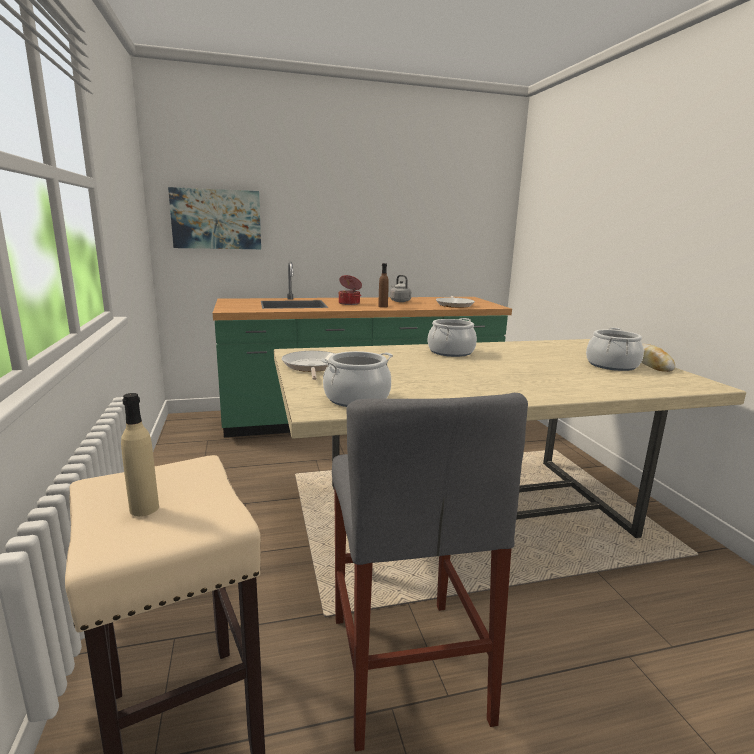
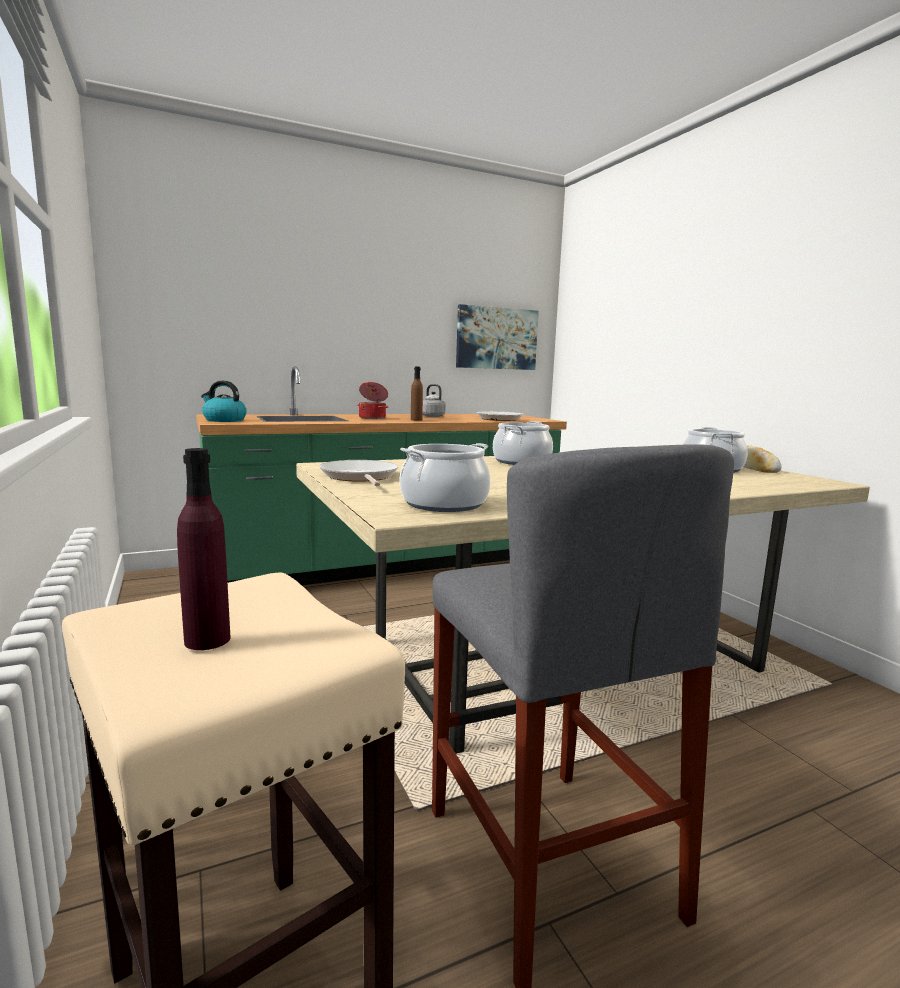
camera: 10 degrees left, 5 degrees down
(144, 508) = (207, 640): beige bottle -> purple bottle
(216, 219) = (195, 311): picture -> picture (496, 338)
(233, 307) = (224, 420): none -> kettle

